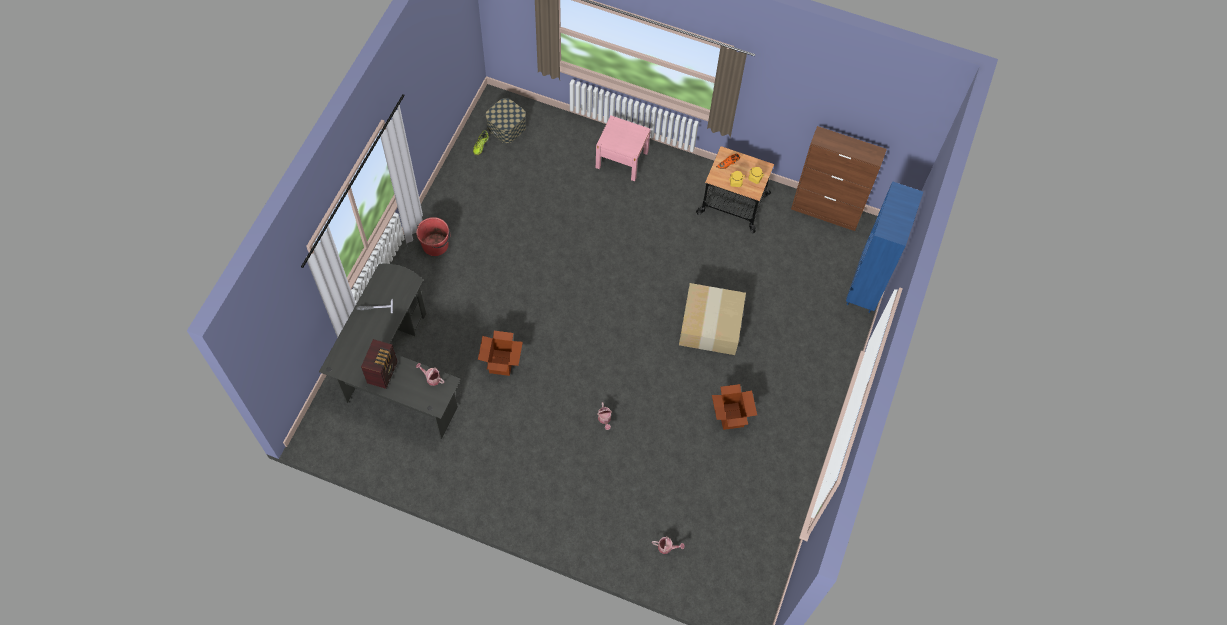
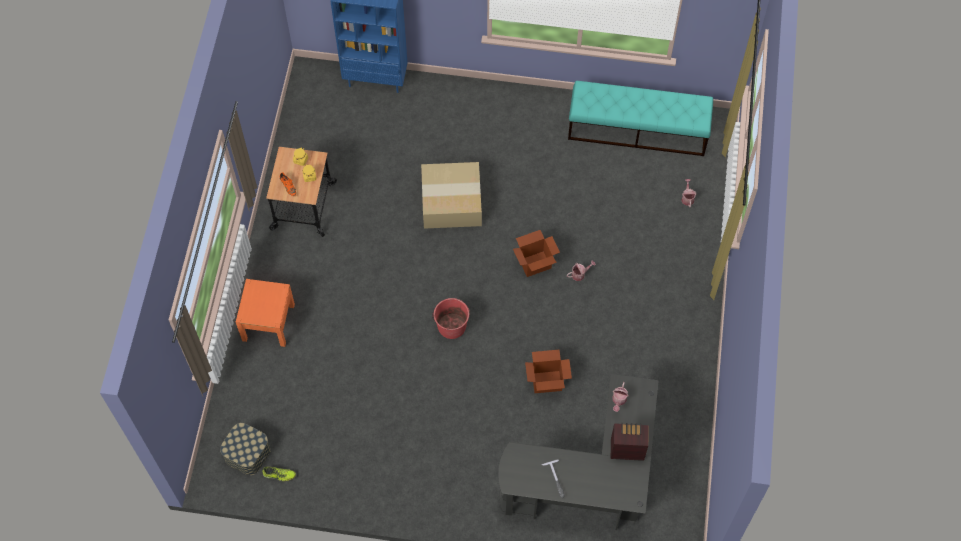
camera: 100 degrees left, 0 degrees up
(436, 245) = (424, 486): red bucket -> red bucket (451, 326)
(622, 159) = (268, 322): pink nightstand -> orange nightstand
(731, 416) = (544, 169): cardboard box -> cardboard box (535, 264)
(760, 521) = (638, 130): none -> turquoise bench
(826, 212) = (294, 122): brown cabinet -> none

